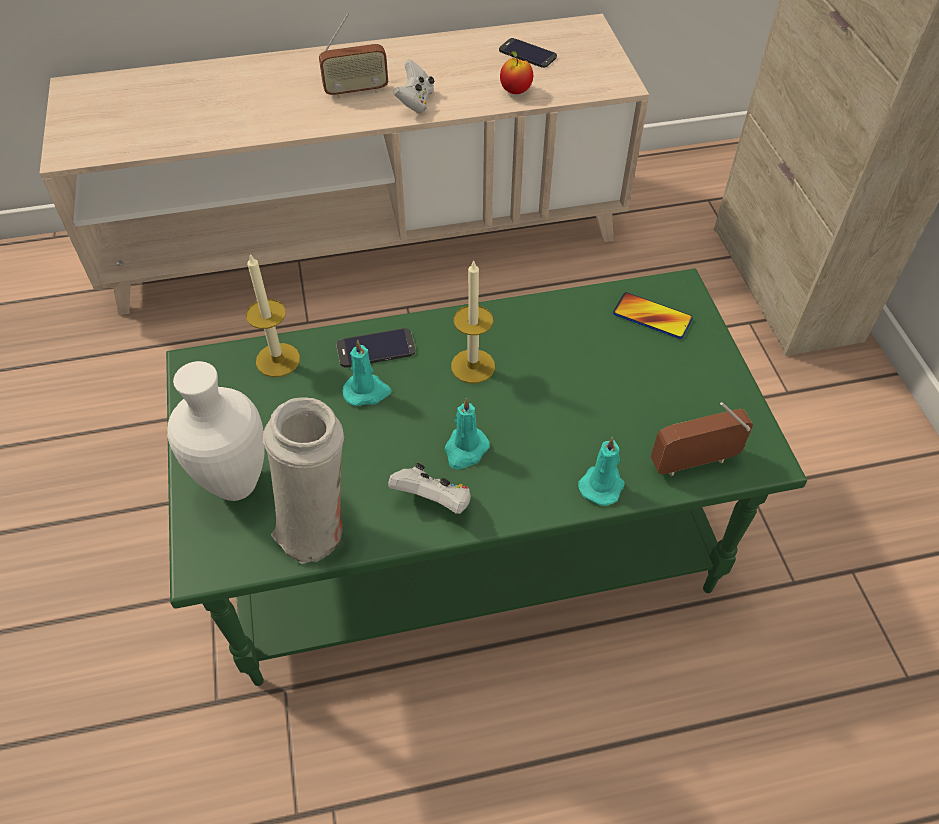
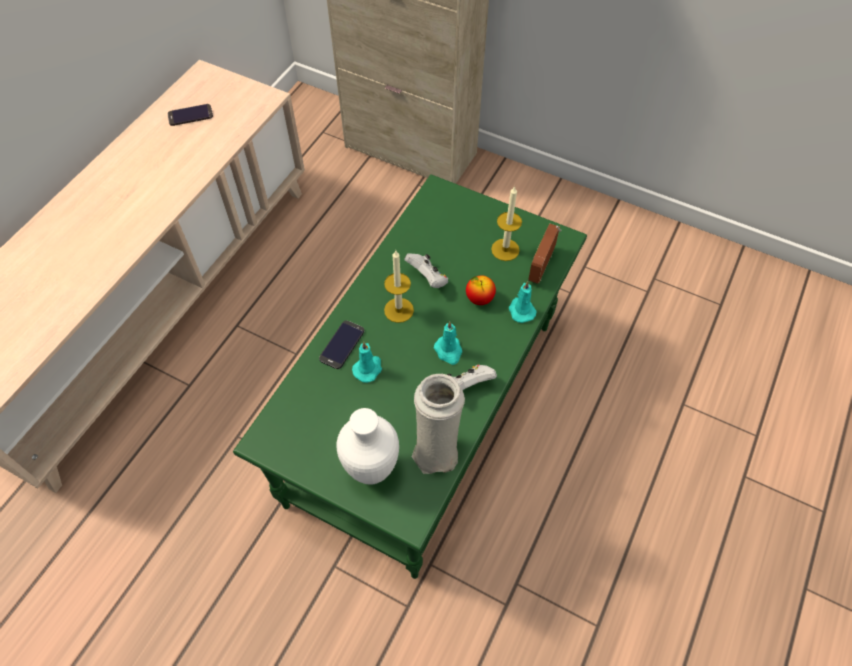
camera: 50 degrees left, 5 degrees up
(278, 360) = (301, 397): candle -> candle (505, 249)
(356, 91) = (117, 214): radio -> none
(415, 102) = (165, 193): white game controller -> white game controller (428, 279)
(515, 91) = (215, 144): apple -> apple (479, 299)
(652, 317) = (443, 214): phone -> none

